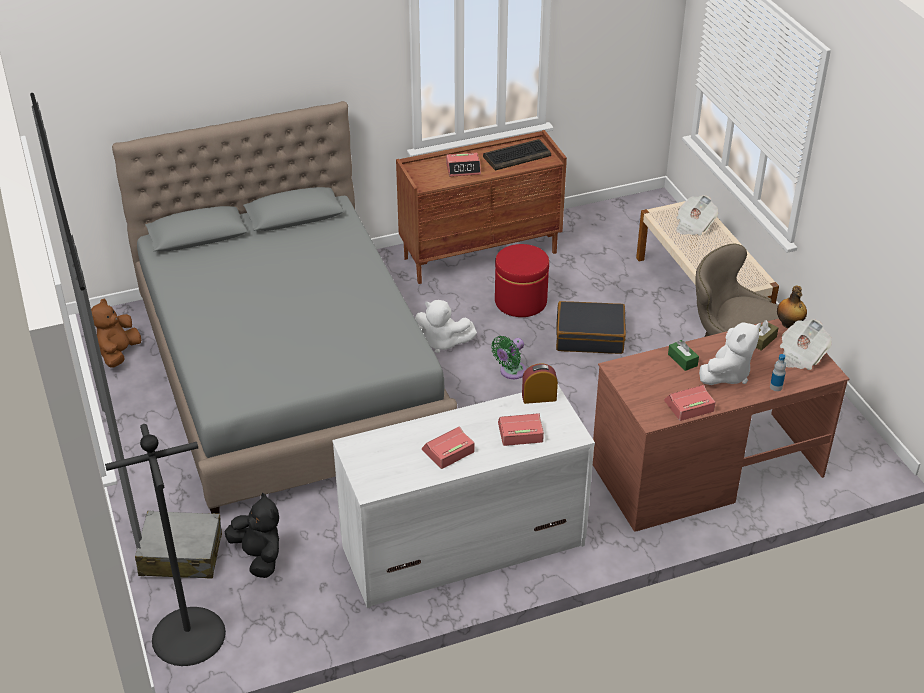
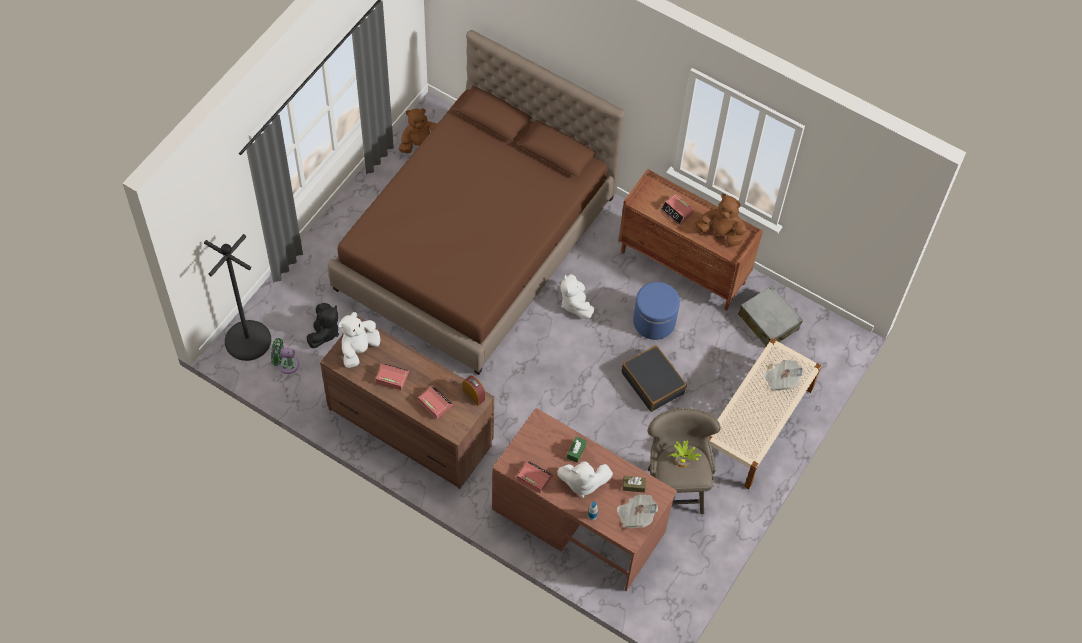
camera: 50 degrees right, 20 degrees up
(181, 555) = (296, 295): grey suitcase -> grey suitcase (768, 322)
(289, 373) = (476, 242): grey bed -> brown bed
(379, 460) = (359, 349): none -> white plush toy
(463, 546) = (410, 426): white dresser -> brown dresser
(510, 372) = (578, 359): green fan -> green fan (286, 364)
(517, 156) = (721, 233): keyboard -> brown plush toy
(520, 301) = (654, 321): red ottoman -> blue ottoman
(744, 309) = (683, 459): none -> potted plant
(789, 324) = (664, 493): bottle -> none

